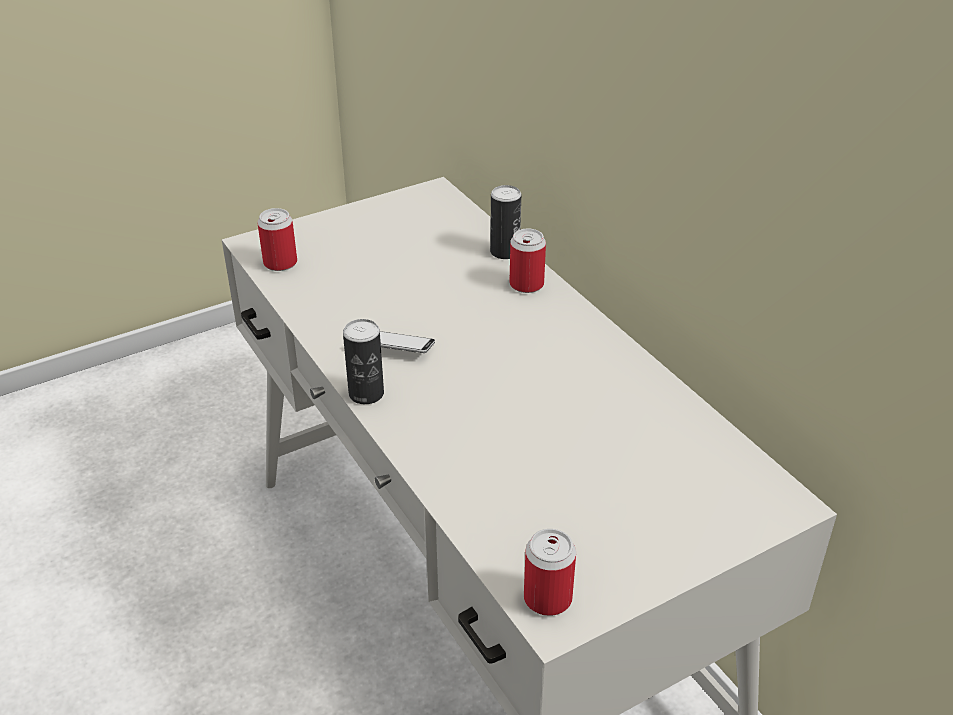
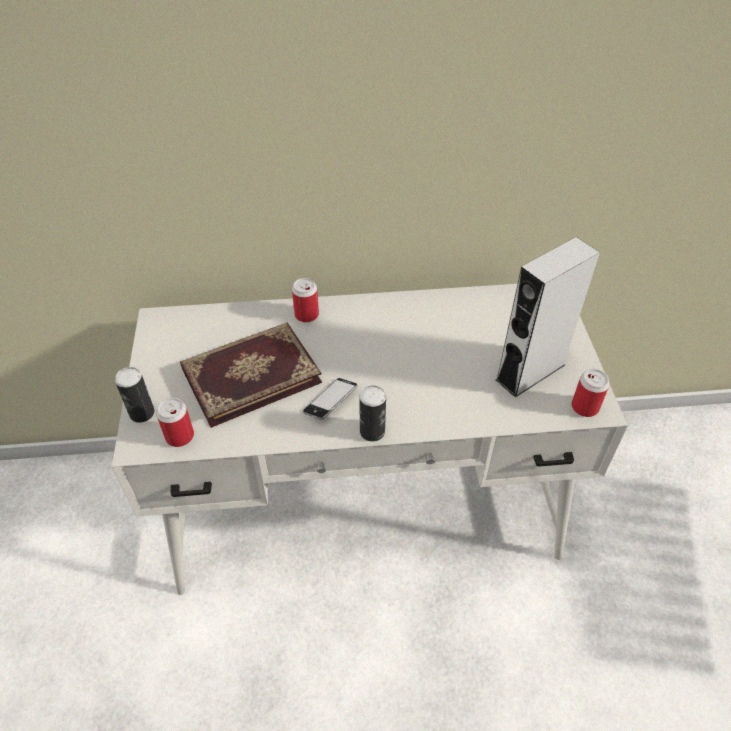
camera: 65 degrees left, 10 degrees up
(397, 277) = (250, 374): none -> book
(505, 252) = (262, 311): can -> can (142, 413)
(578, 517) = (530, 372): none -> grey speaker

